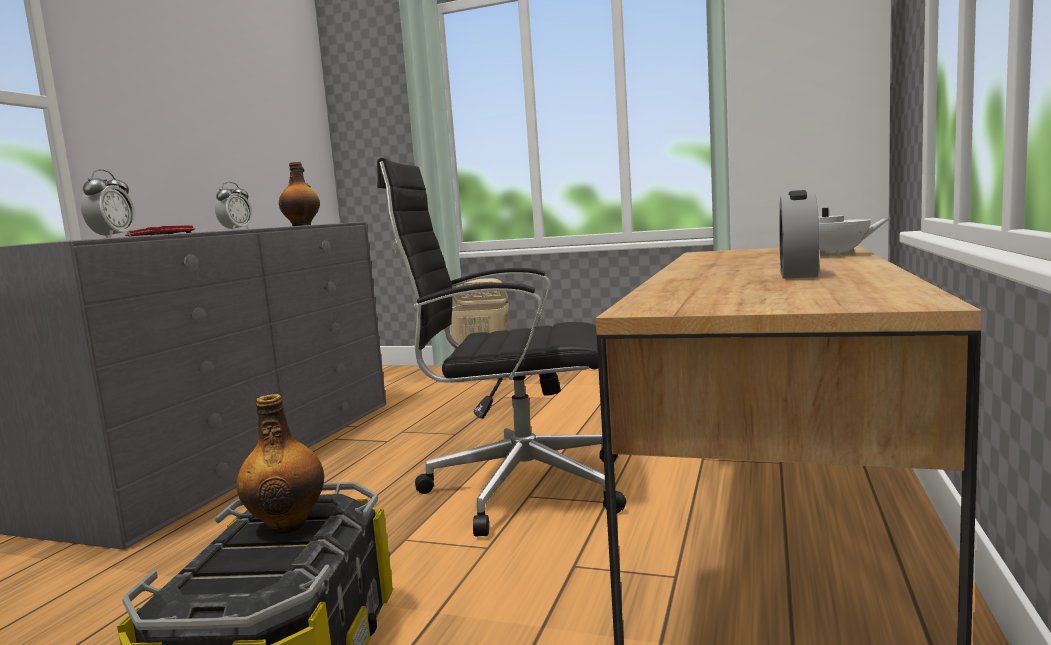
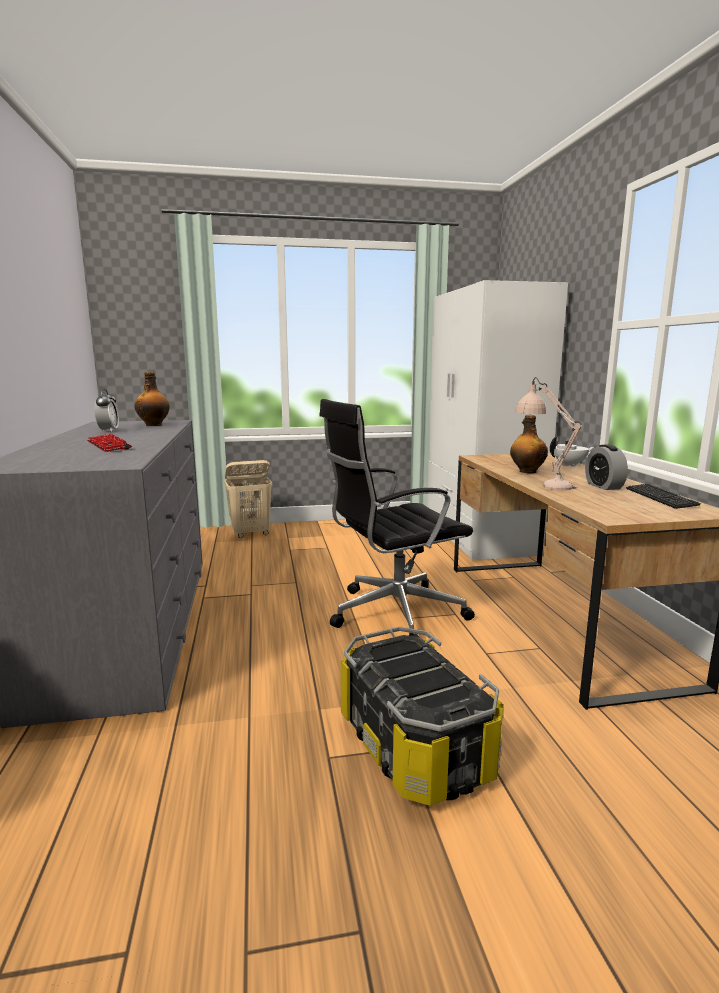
camera: 30 degrees left, 5 degrees up
(113, 237) = (127, 457): alarm clock -> none
(288, 524) = (404, 659): bottle -> bottle (527, 471)
(690, 275) = (542, 484): none -> beige table lamp
(862, 285) = (660, 498): none -> keyboard

